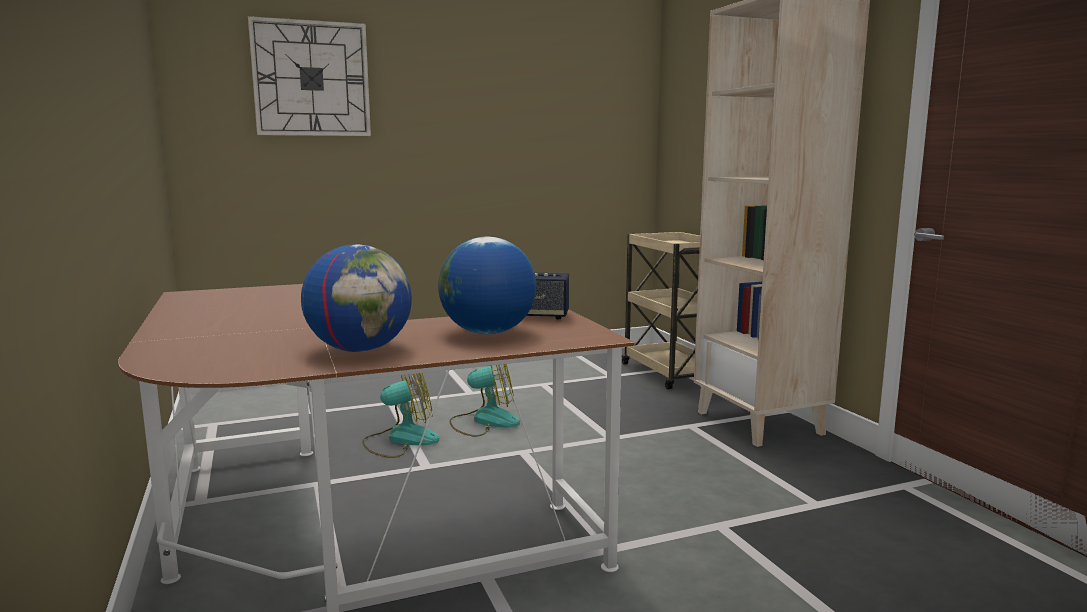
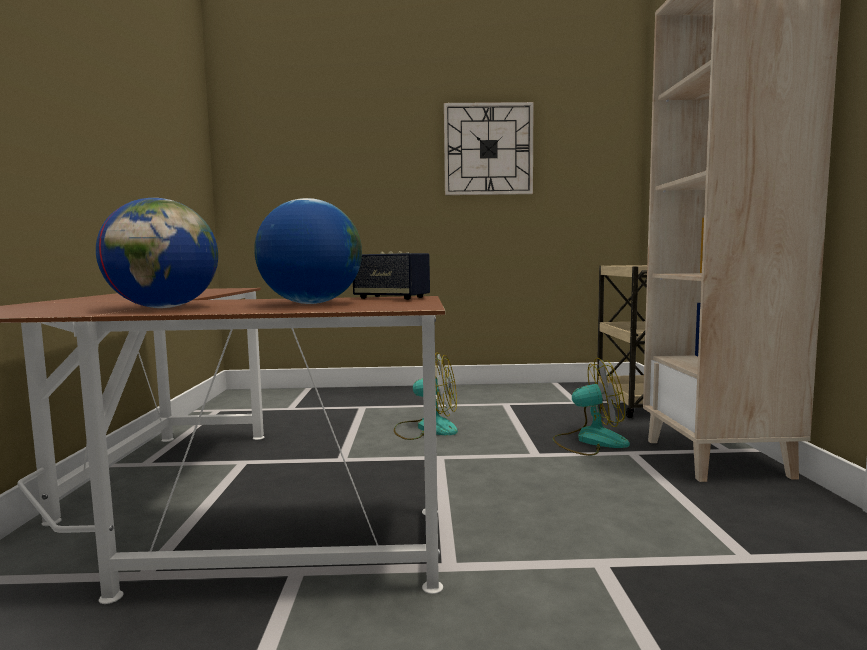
camera: 20 degrees right, 5 degrees down
(311, 79) = (323, 138): wall clock -> wall clock (488, 149)
(401, 439) = (342, 435): fan -> fan (590, 441)

